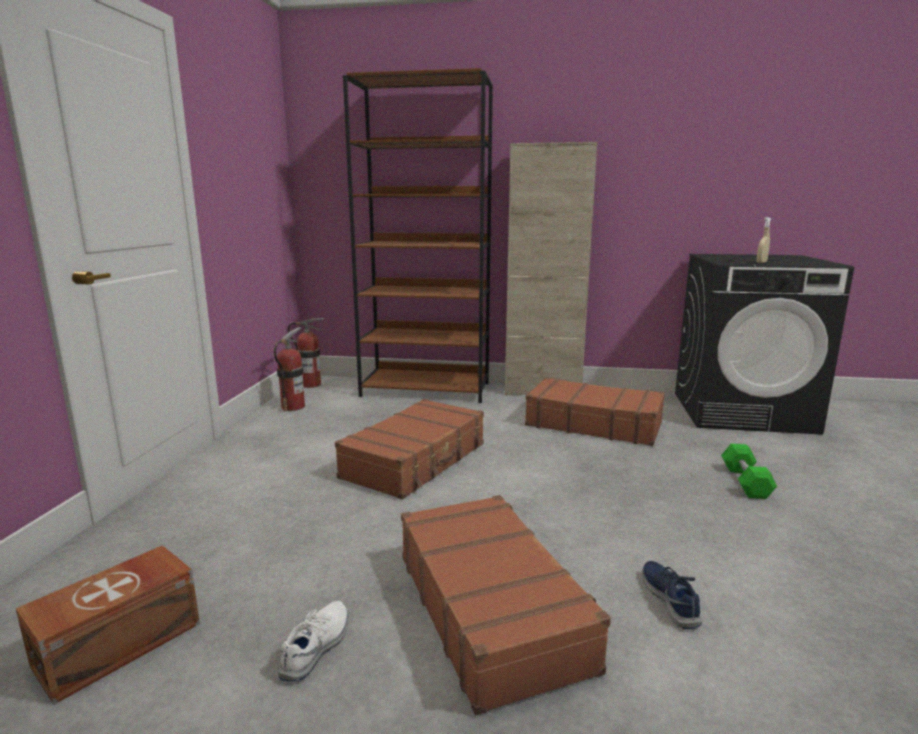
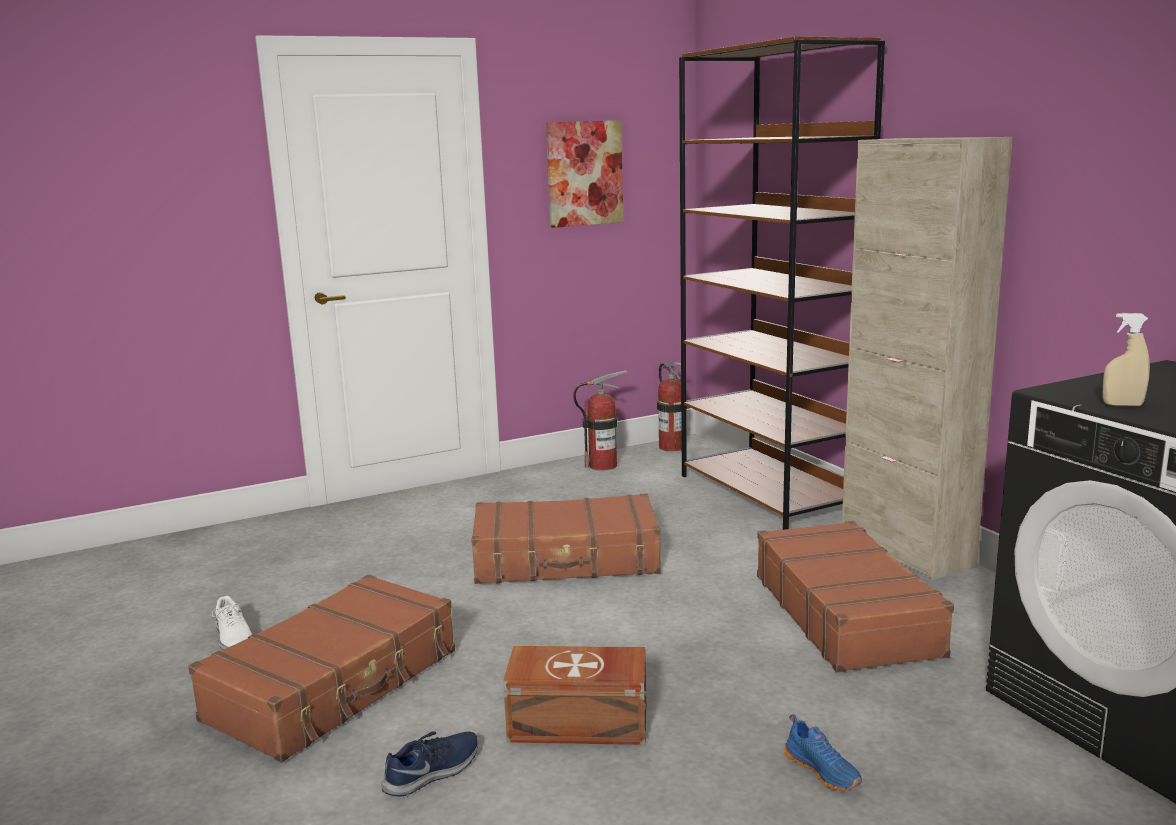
camera: 55 degrees right, 0 degrees up
(122, 644) = (192, 581): brown storage box -> brown storage box (580, 724)
(243, 165) = (584, 173): none -> picture
(317, 647) = (233, 638): white shoe -> white shoe turned 75 degrees clockwise
(745, 482) = (823, 771): green dumbbell -> blue shoe

